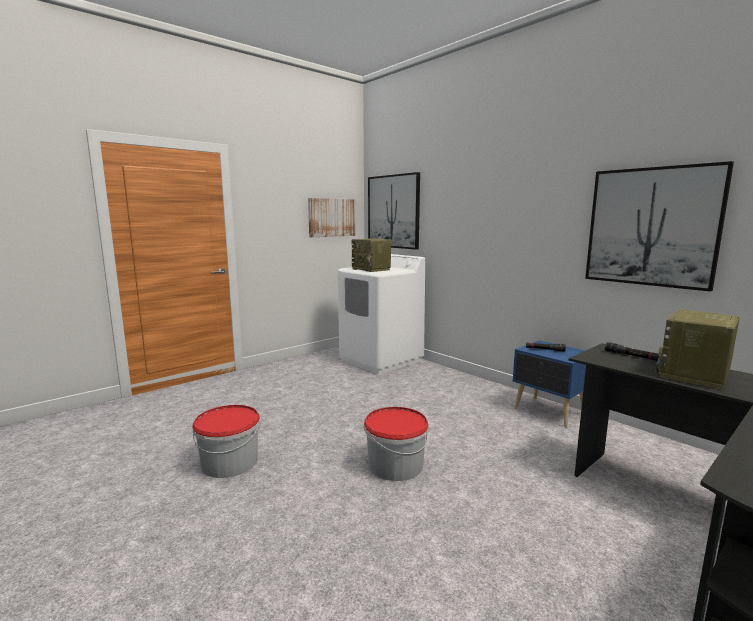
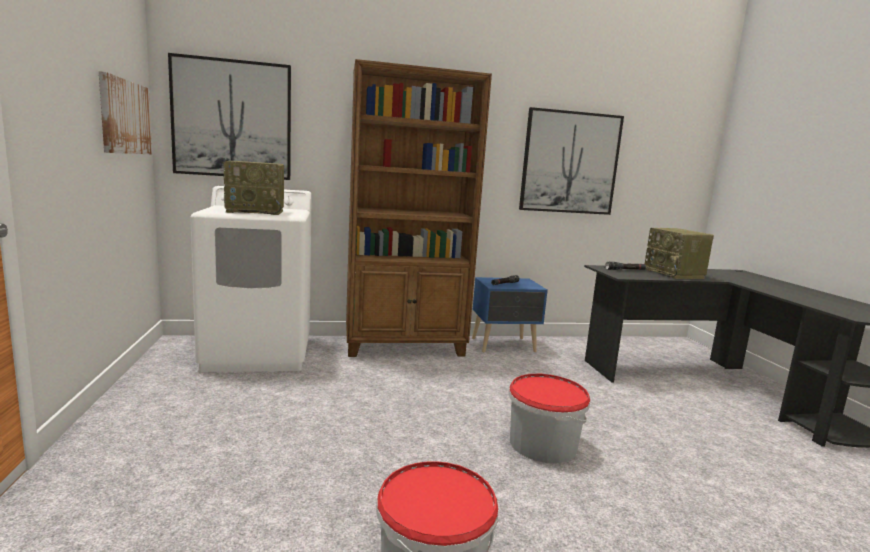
camera: 60 degrees left, 0 degrees up
(466, 385) = (405, 347): none -> brown bookcase

